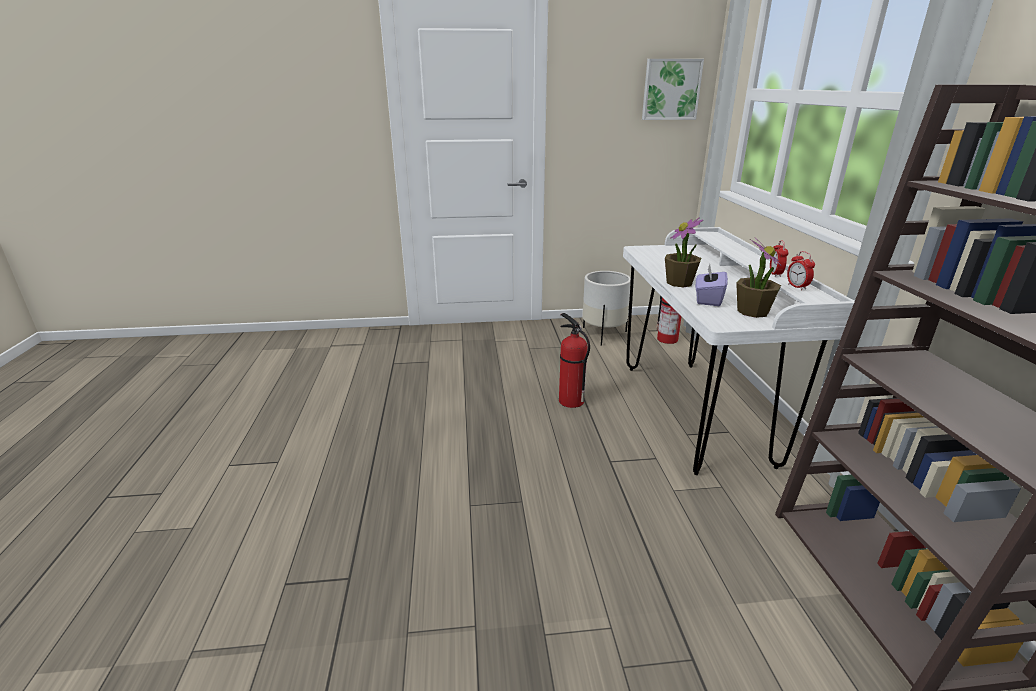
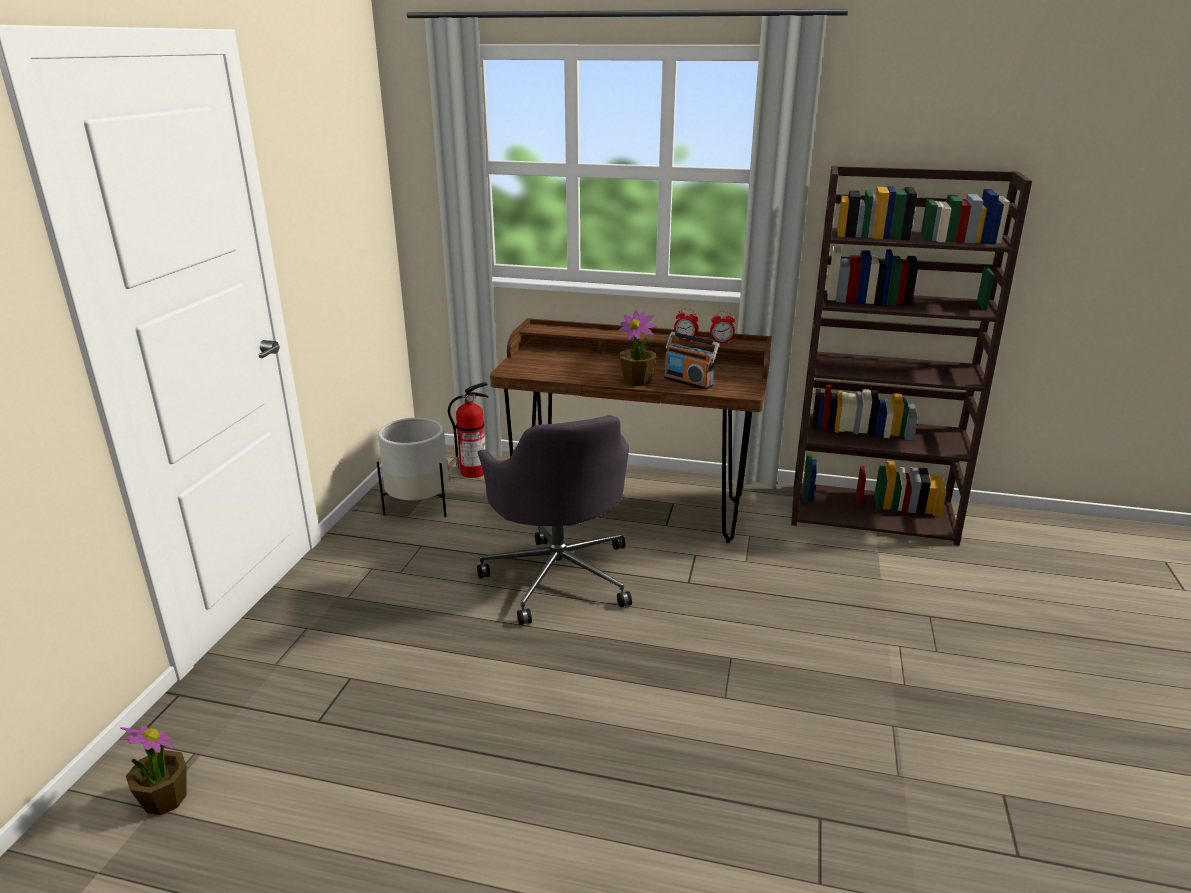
camera: 70 degrees left, 0 degrees up
(570, 400) = (559, 575): fire extinguisher -> grey office chair
(671, 89) = (362, 167): picture -> none
(694, 411) = (630, 508): white desk -> brown desk
(708, 299) = (688, 382): purple tissue box -> radio
(752, 311) = (726, 375): potted plant -> potted plant (164, 799)

